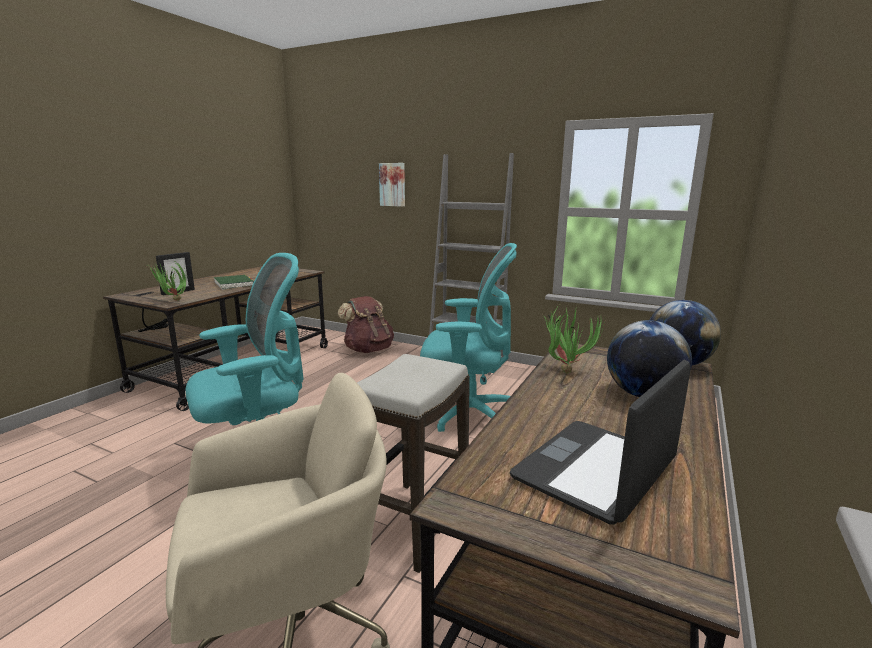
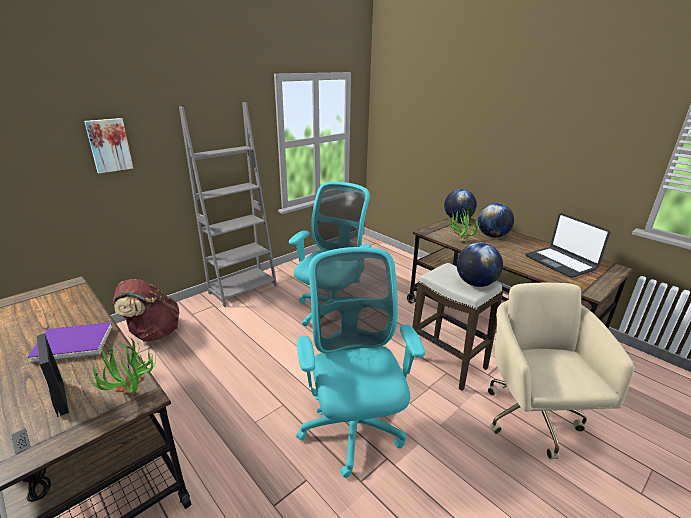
camera: 70 degrees left, 10 degrees up
(234, 284) = (74, 344): green book -> purple book
(401, 383) = (475, 284): none -> globe

